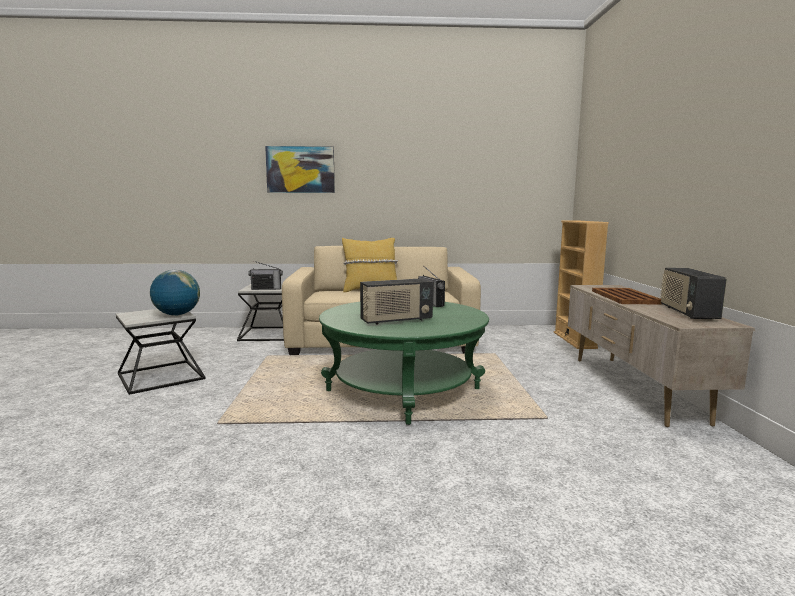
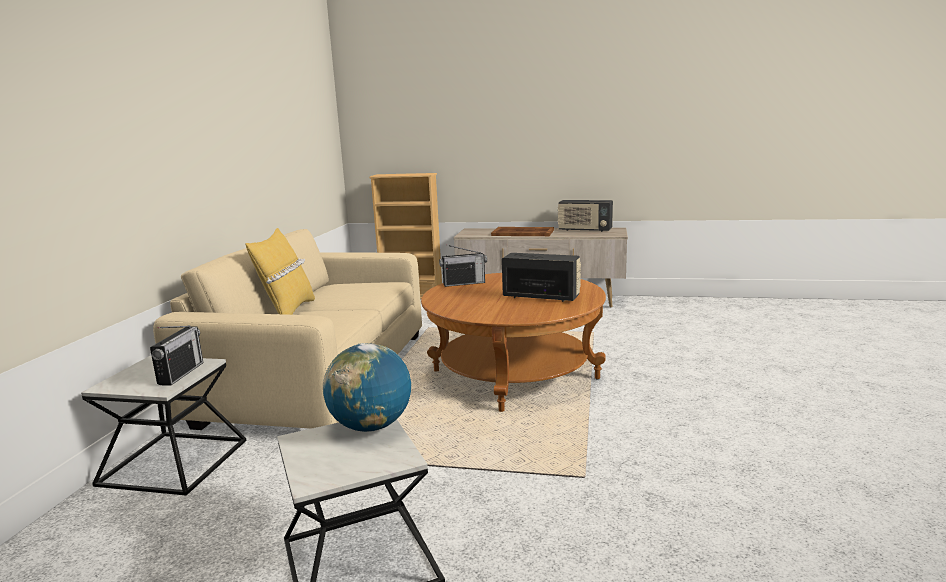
camera: 75 degrees left, 5 degrees up
(300, 169) = (106, 129): picture -> none
(396, 320) = (541, 297): radio -> radio turned 60 degrees counterclockwise
(403, 390) = (514, 375): green coffee table -> brown coffee table

